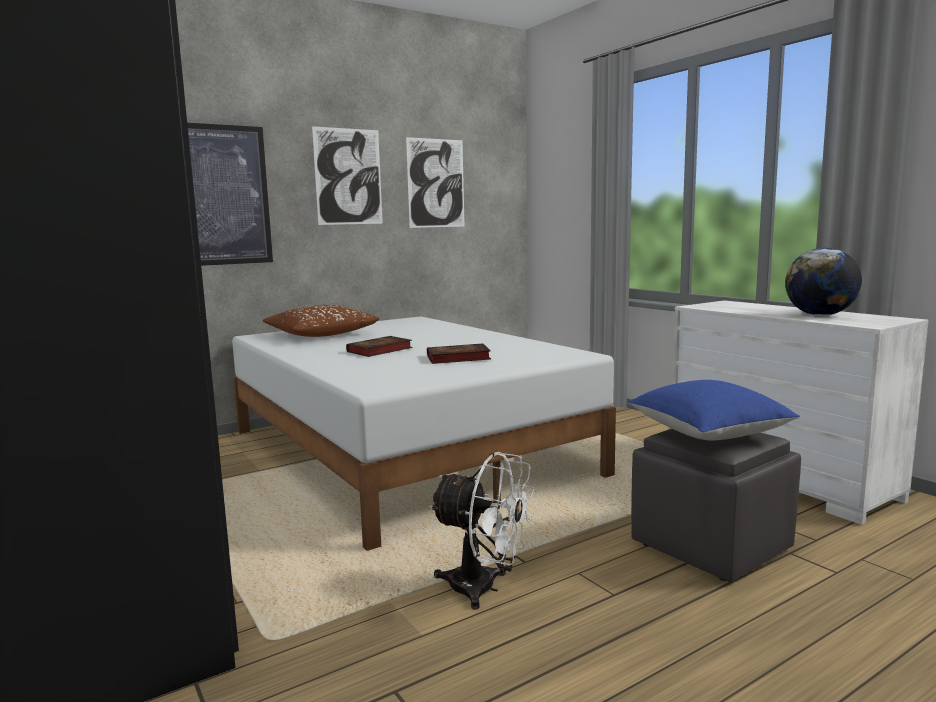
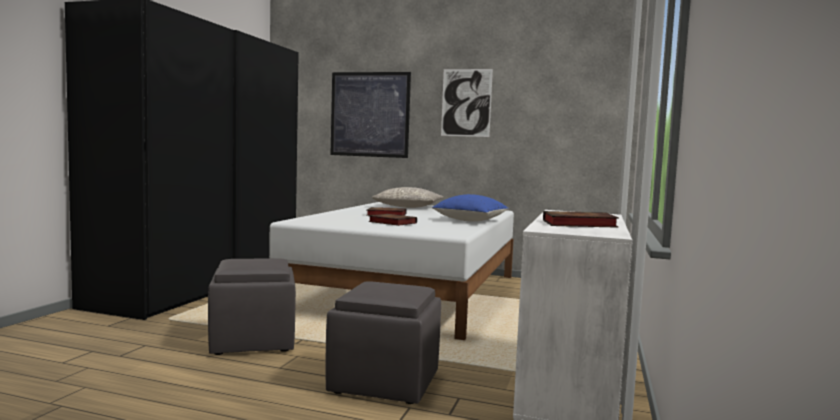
camera: 50 degrees right, 5 degrees down
(321, 334) = (408, 207): brown pillow -> grey pillow
(436, 183) = (539, 107): picture -> none
(484, 588) = (254, 341): white fan -> grey ottoman
(708, 433) = (383, 287): blue pillow -> blue pillow (470, 221)
(820, 315) = (577, 224): globe -> book

